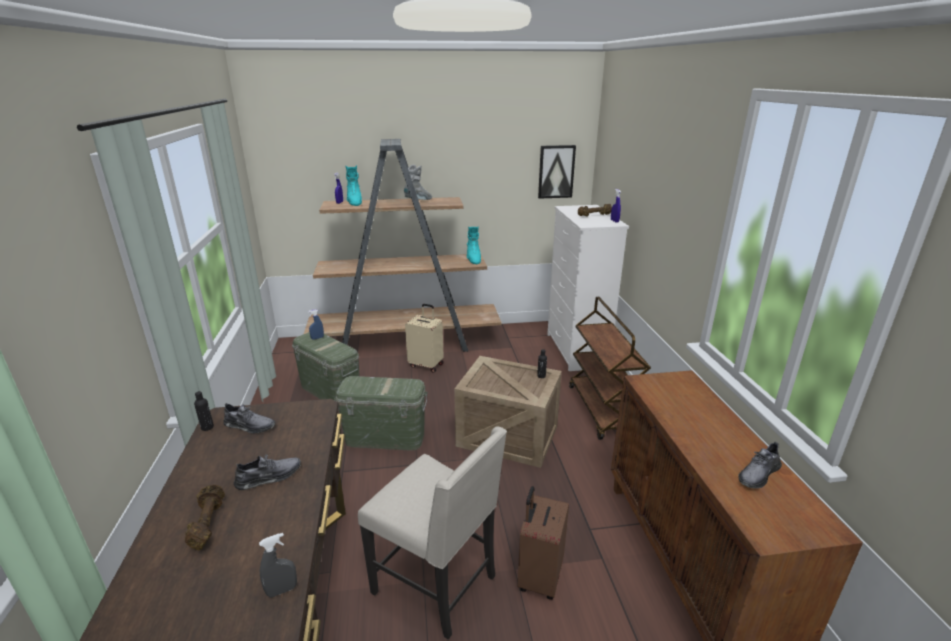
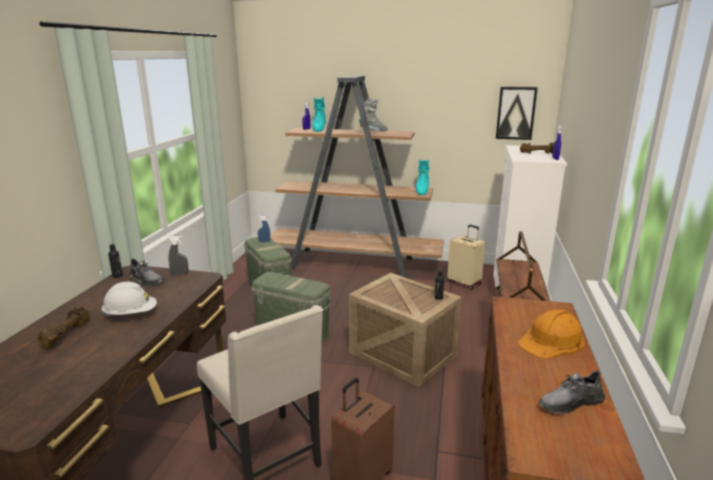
camera: 20 degrees right, 5 degrees down
(269, 477) = (131, 314): grey shoe -> white hard hat
(282, 590) = (77, 387): grey spray bottle -> grey spray bottle (180, 274)
(426, 365) = (362, 284): beige suitcase -> beige suitcase (465, 283)
(704, 414) = (551, 341): none -> orange hard hat

